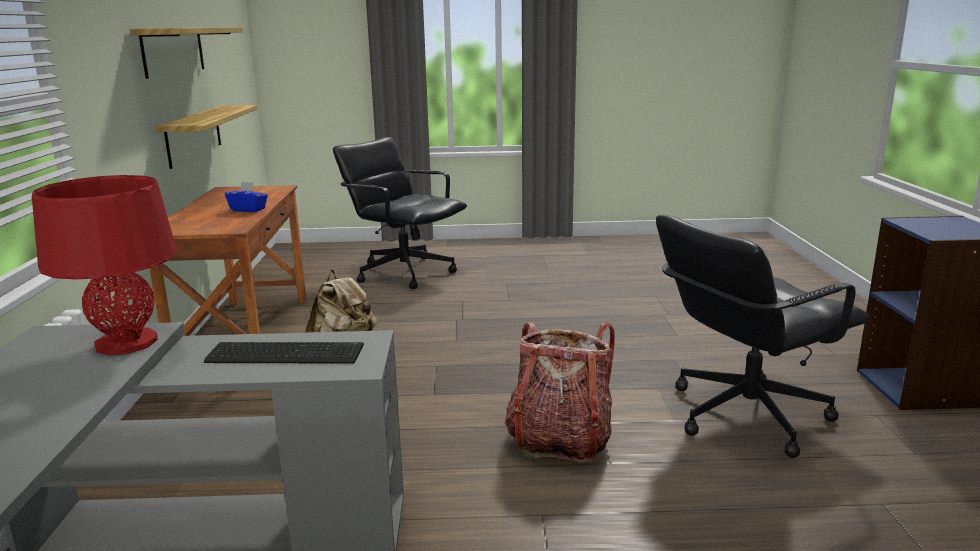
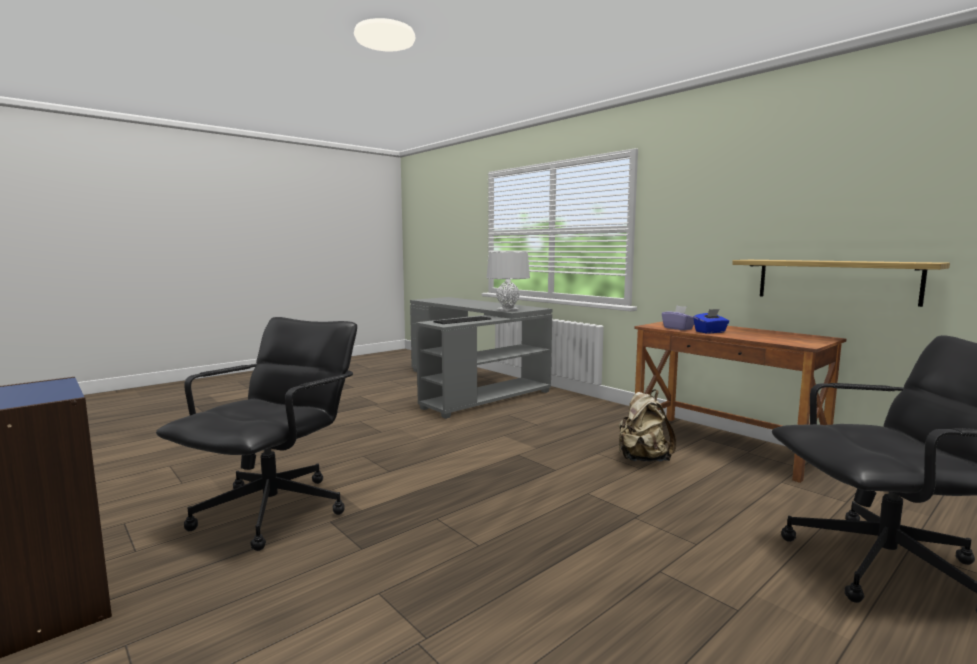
camera: 140 degrees right, 10 degrees down
(126, 343) = (507, 310): red table lamp -> grey table lamp
(173, 51) = (820, 199): shelf -> none
(239, 219) = (678, 328): none -> purple tissue box
(559, 440) = (404, 457): backpack -> none

